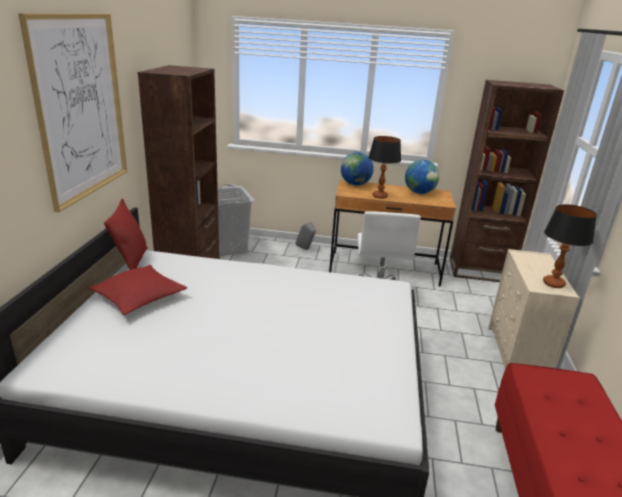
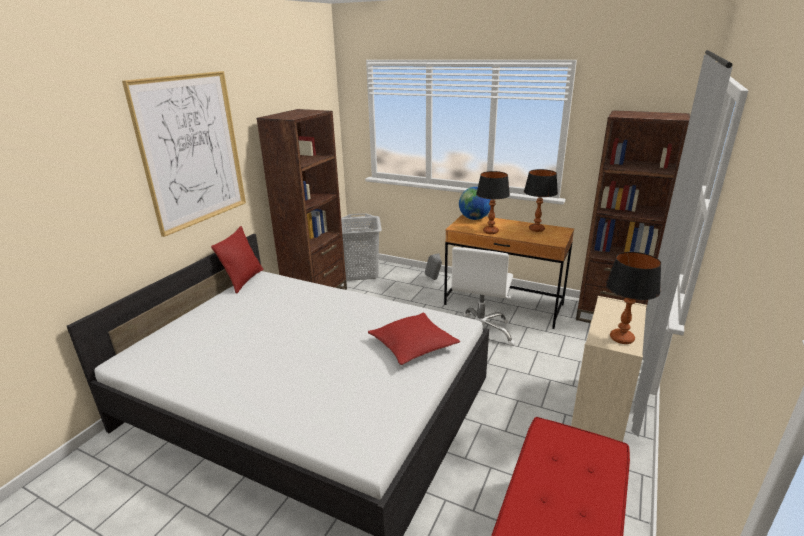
camera: 20 degrees right, 0 degrees up
(139, 297) = (229, 311): red pillow -> red pillow (413, 345)
(419, 193) = (536, 229): globe -> table lamp

